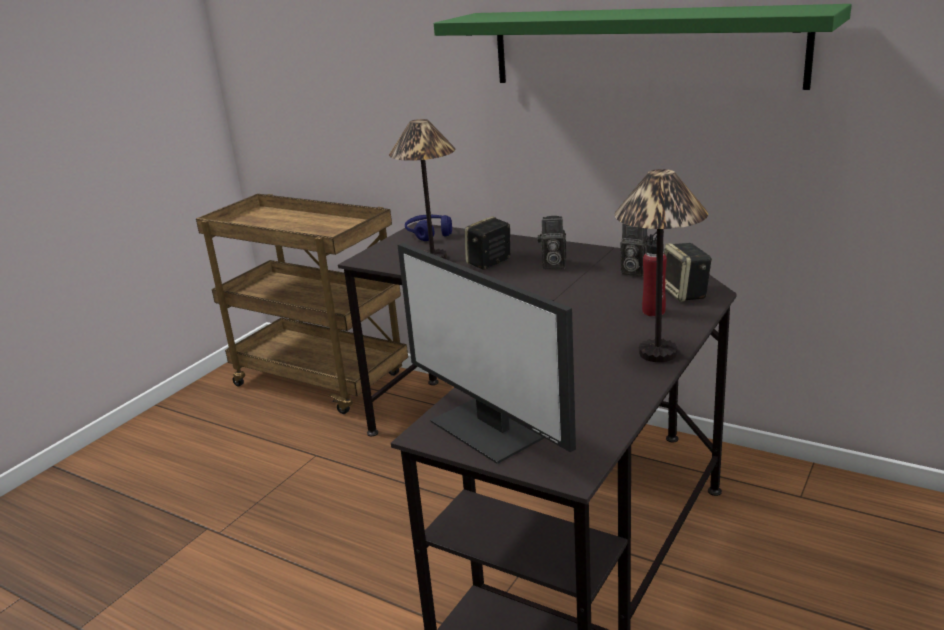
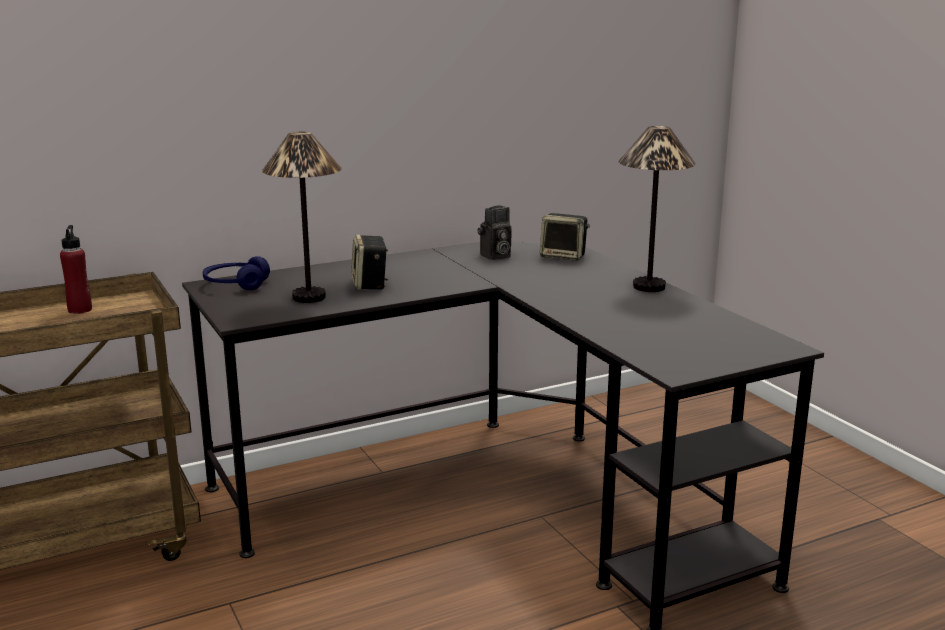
camera: 60 degrees left, 5 degrees down
(490, 428) = (694, 353): monitor -> none
(552, 265) = (426, 270): camera -> none
(641, 47) = (446, 48): green shelf -> none
(654, 311) = (579, 270): red bottle -> red bottle (80, 310)

